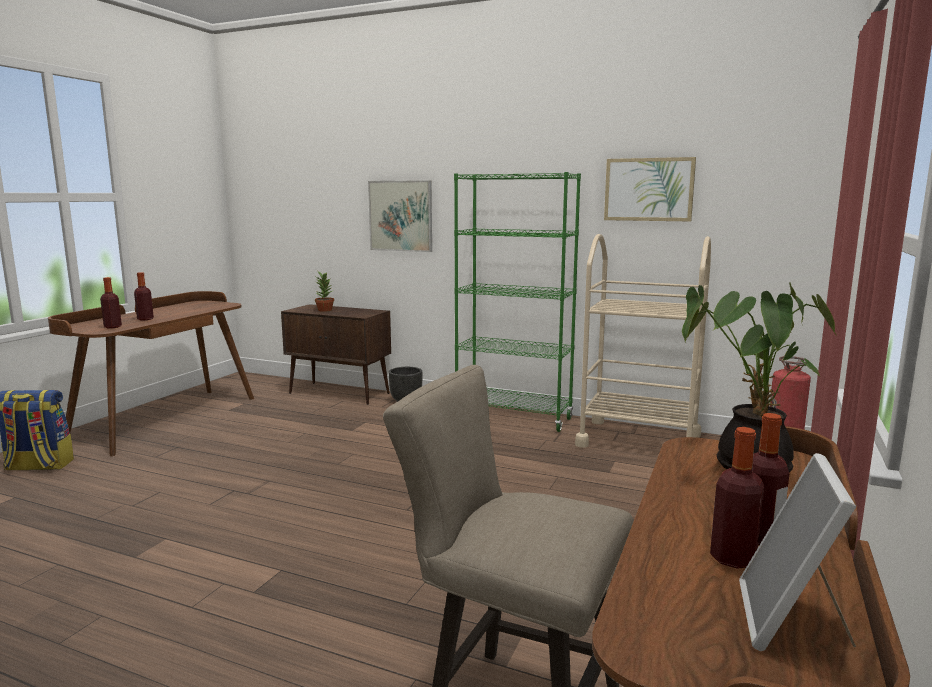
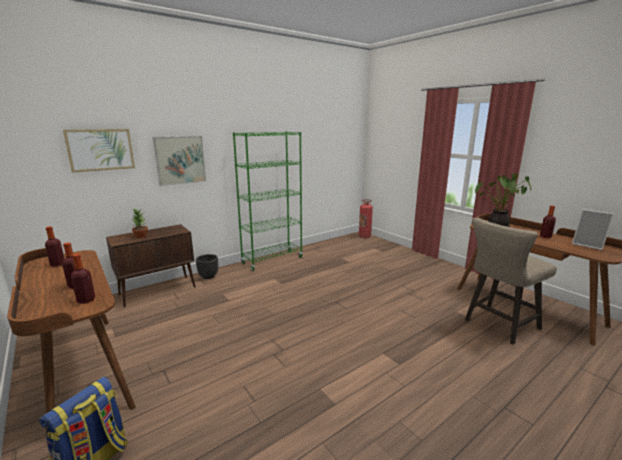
camera: 60 degrees left, 5 degrees up
(638, 440) = (327, 248): beige cart -> none
(648, 189) = (310, 138): picture -> picture (100, 149)
(732, 558) = (558, 241): bottle -> bottle (58, 264)

